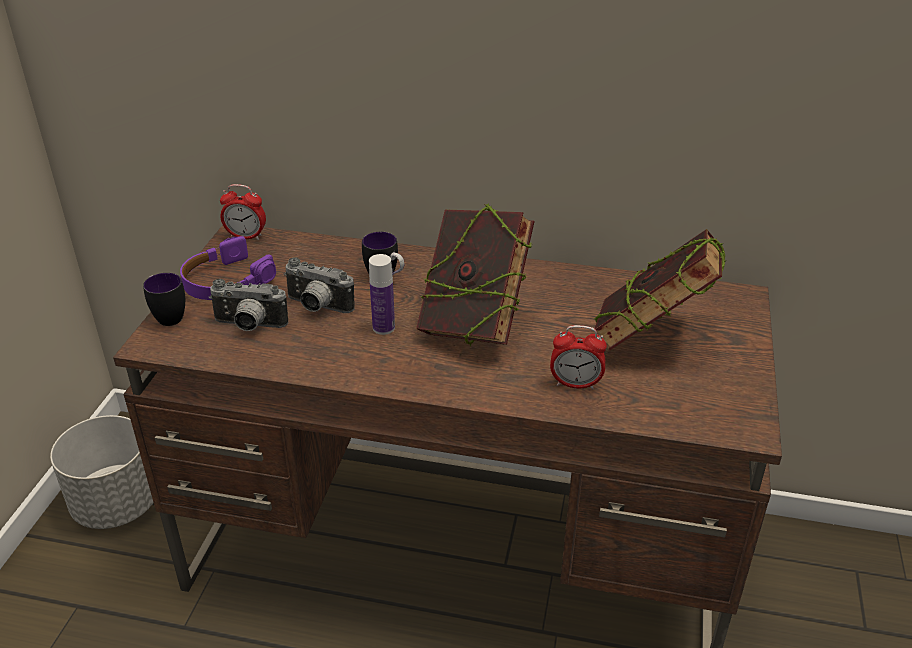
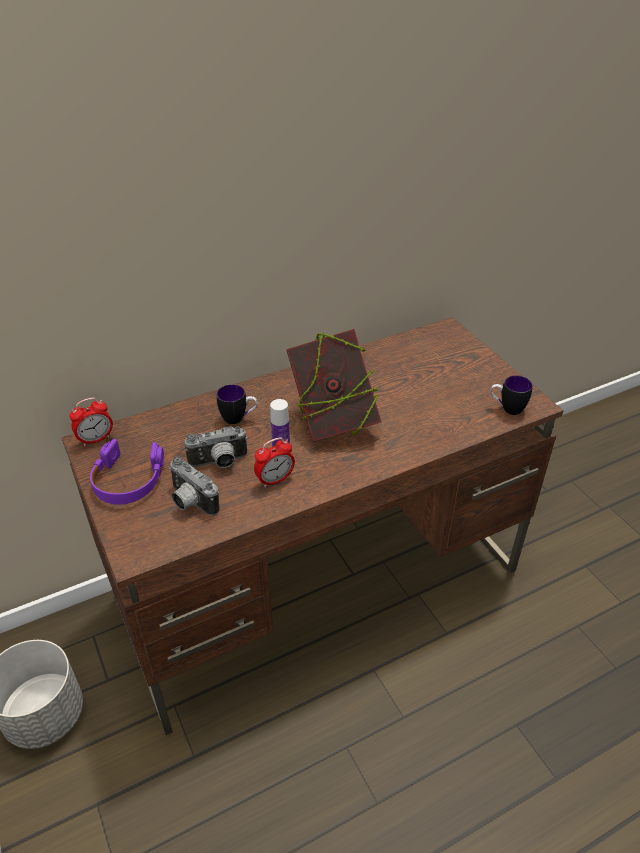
camera: 40 degrees left, 5 degrees up
(167, 316) = (117, 529): mug -> mug (507, 408)
(249, 326) = (190, 502): camera -> camera turned 75 degrees clockwise
(575, 384) = (430, 426): alarm clock -> alarm clock (275, 480)
(651, 340) = (435, 379): book -> none

